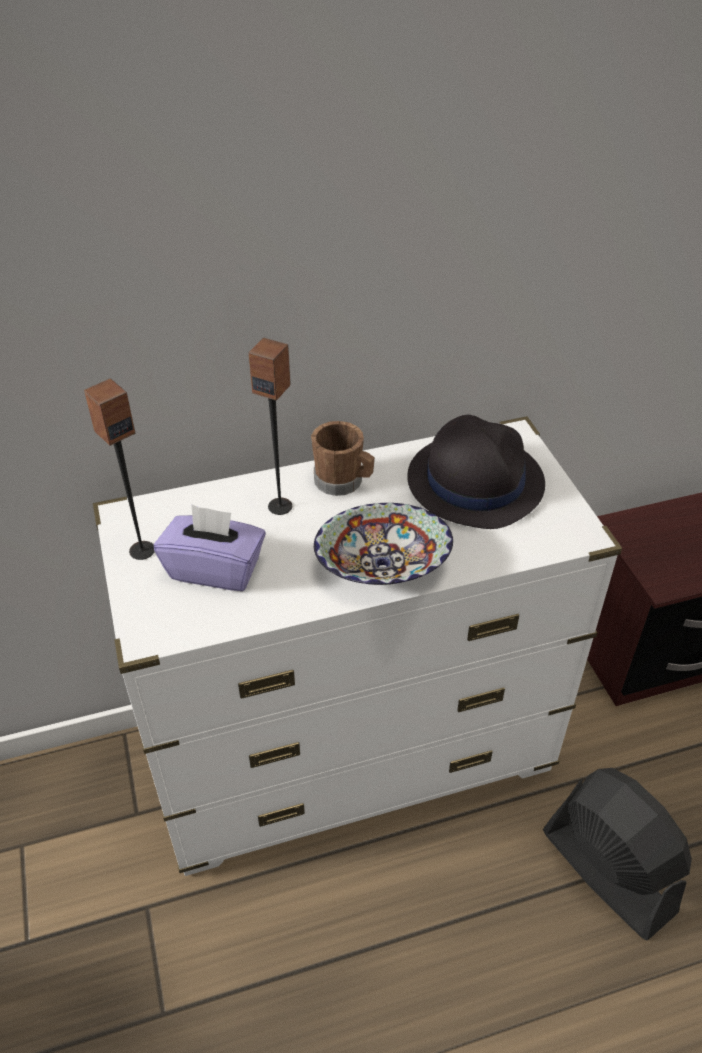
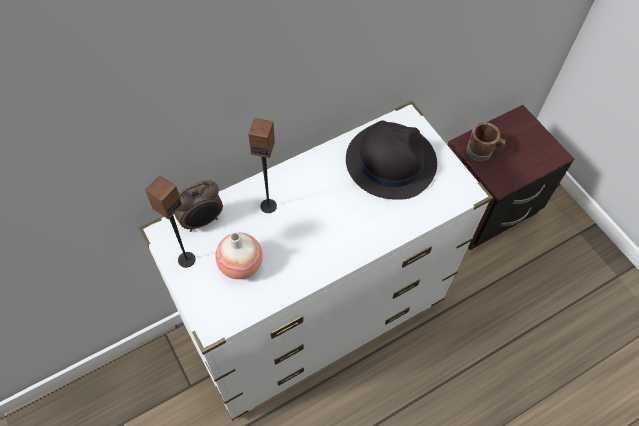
camera: 15 degrees left, 15 degrees up
(181, 509) = (202, 221): none -> alarm clock
(215, 569) = (240, 264): purple tissue box -> vase
(343, 482) = (305, 178): brown mug -> brown mug (482, 152)
(382, 569) = (349, 243): bowl -> none
(607, 870) = (482, 357): black fan -> none

